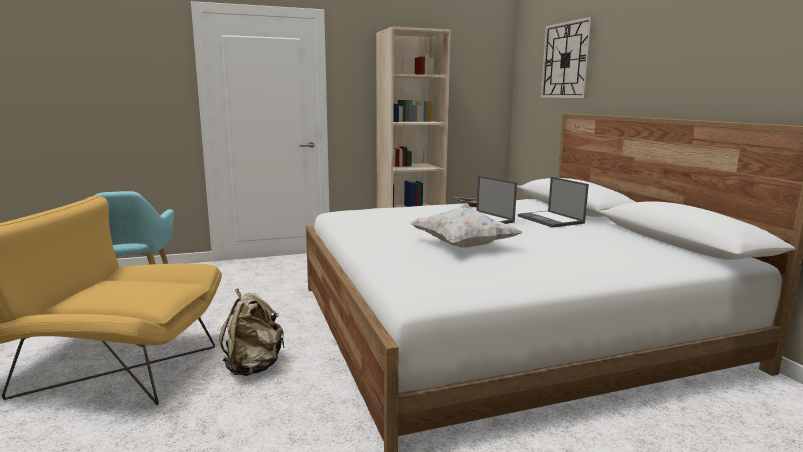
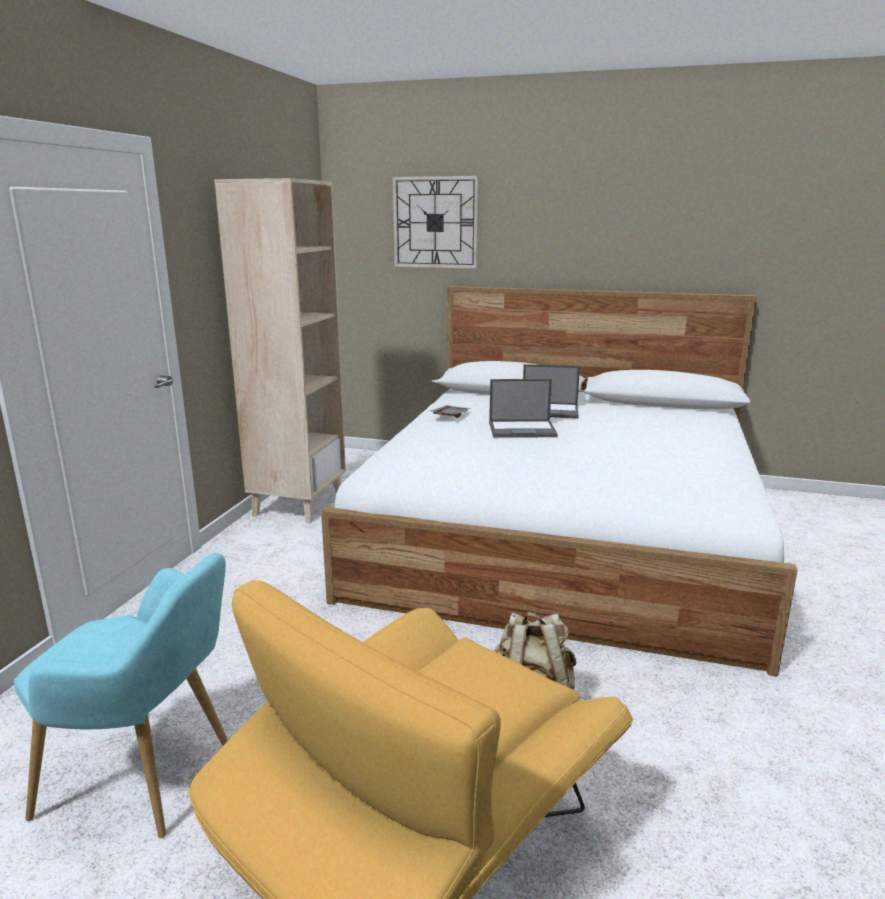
camera: 55 degrees left, 5 degrees up
(462, 246) = (603, 461): white pillow -> none

